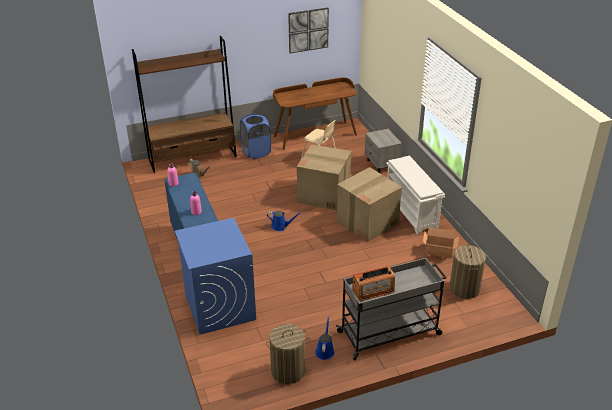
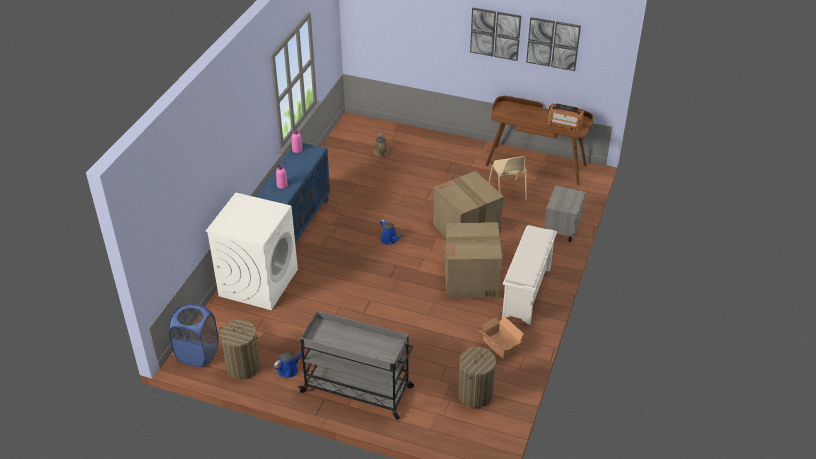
camera: 40 degrees right, 5 degrees up
(193, 158) = (396, 133): brown bookcase -> none
(219, 306) = (258, 282): blue washing machine -> white washing machine
(256, 152) = (458, 155): blue laundry basket -> blue laundry basket (198, 354)
(261, 37) = (495, 33): none -> picture
(373, 291) = (333, 336): radio -> radio (564, 124)

